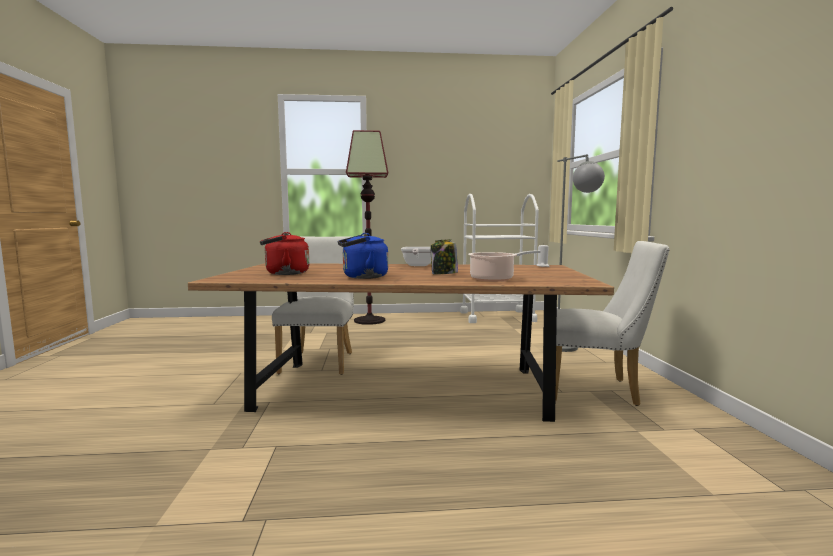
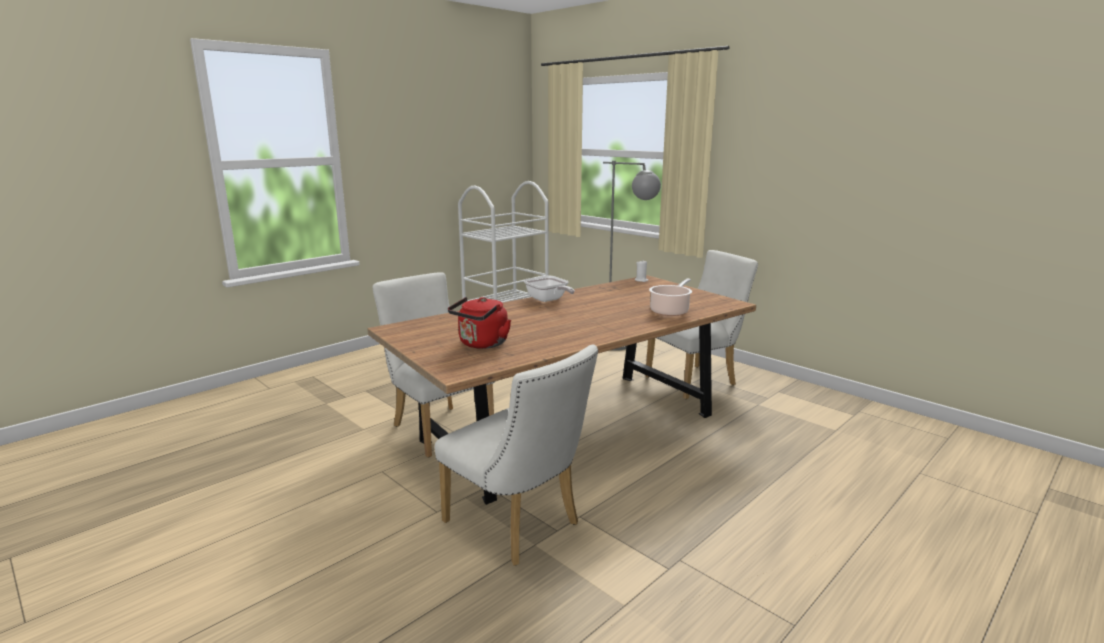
camera: 40 degrees left, 10 degrees up
(229, 433) = (518, 526): none -> white chair
(362, 277) = (572, 332): blue kettle -> none
(370, 320) = (382, 360): floor lamp -> none
(444, 274) = (614, 311): jar -> none

